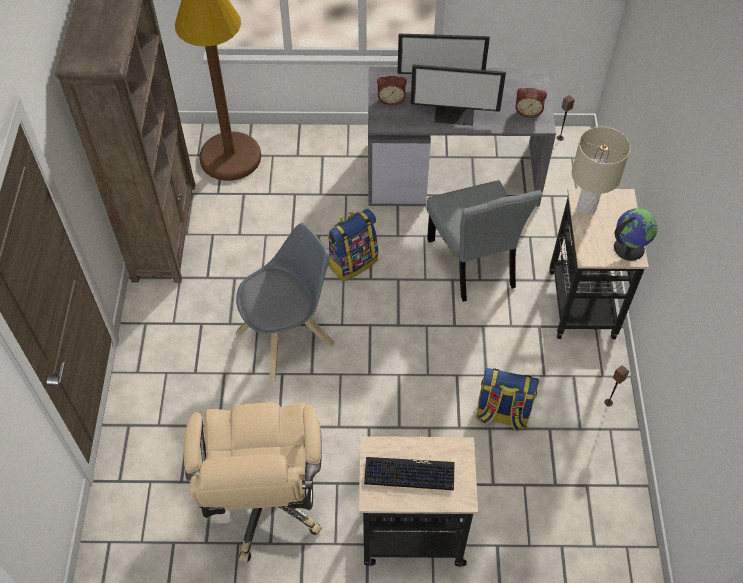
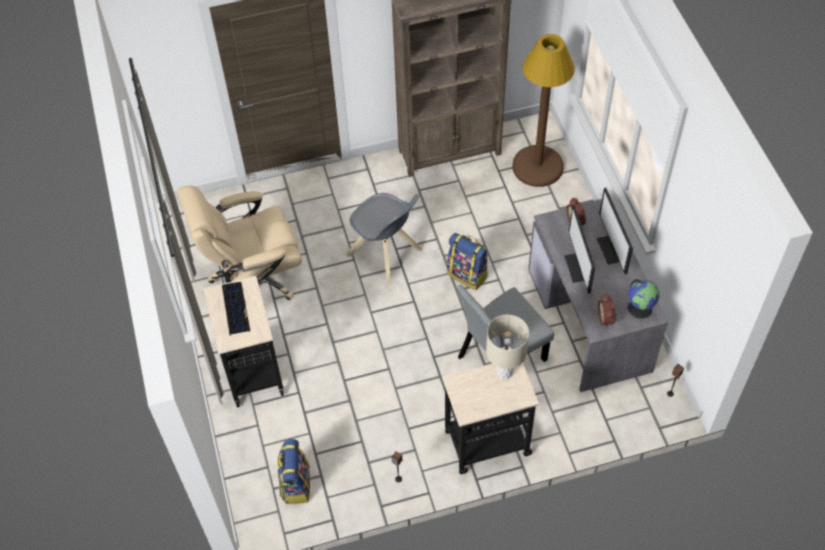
camera: 75 degrees right, 0 degrees up
(501, 414) = (364, 406): backpack -> backpack (295, 484)
(628, 247) = (473, 408): globe -> globe (640, 308)

